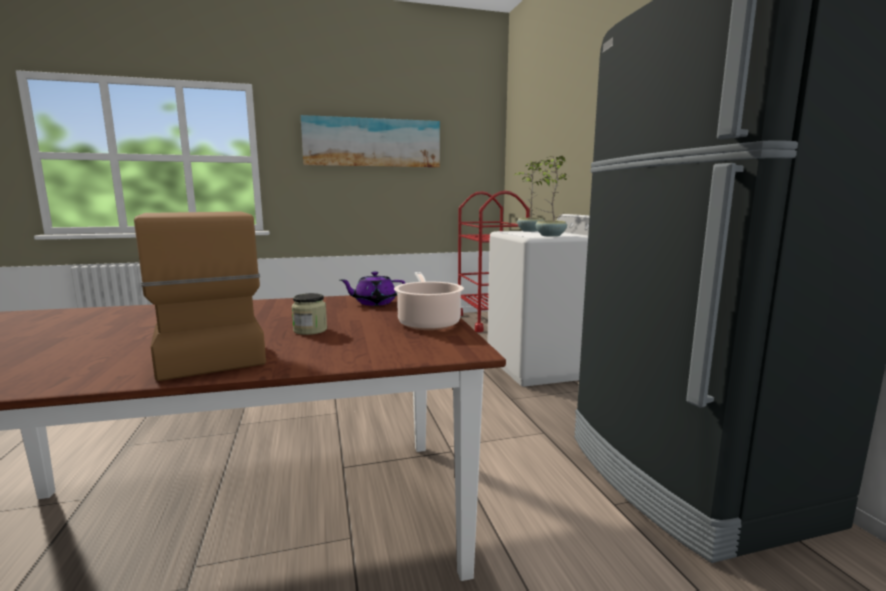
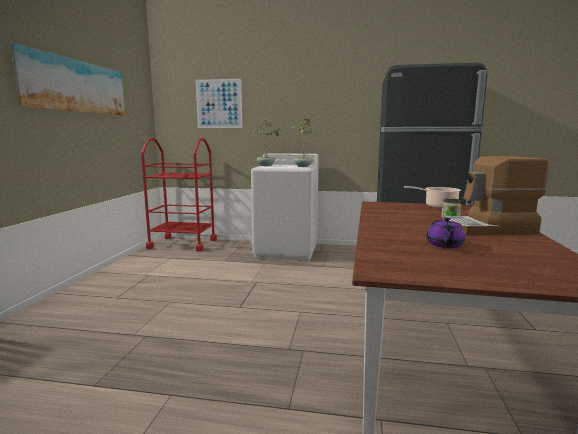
camera: 65 degrees left, 0 degrees up
(374, 303) = (389, 208): purple teapot -> purple teapot (444, 245)
(542, 144) = (219, 104): none -> picture

